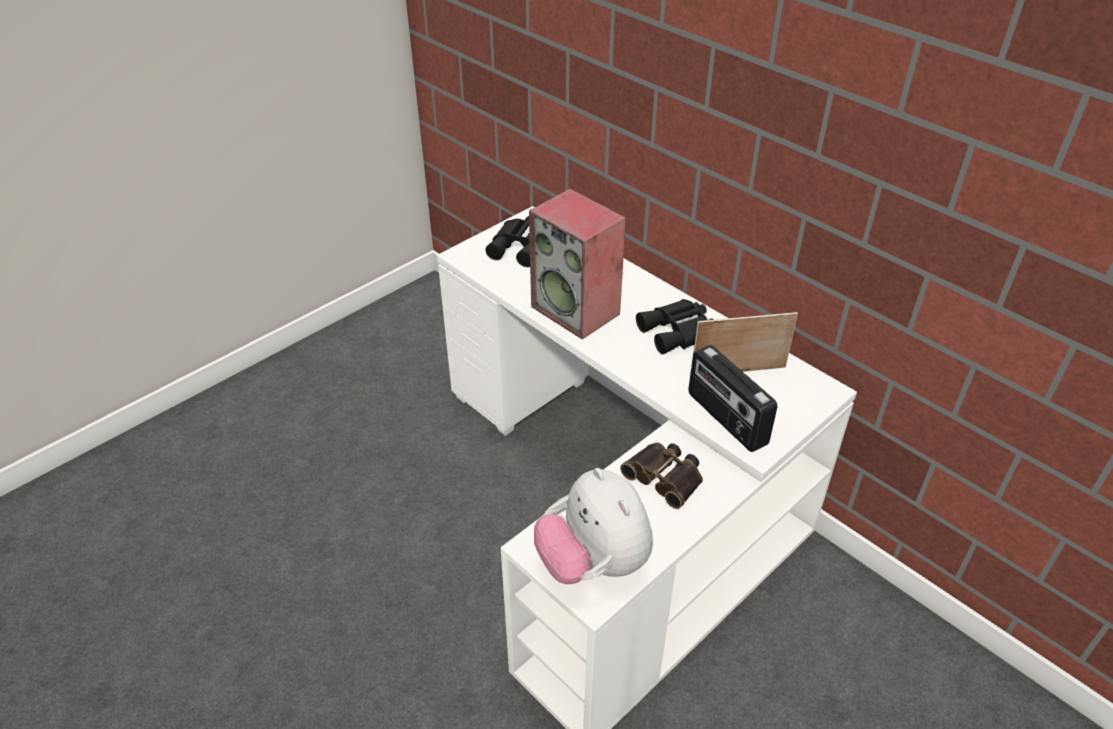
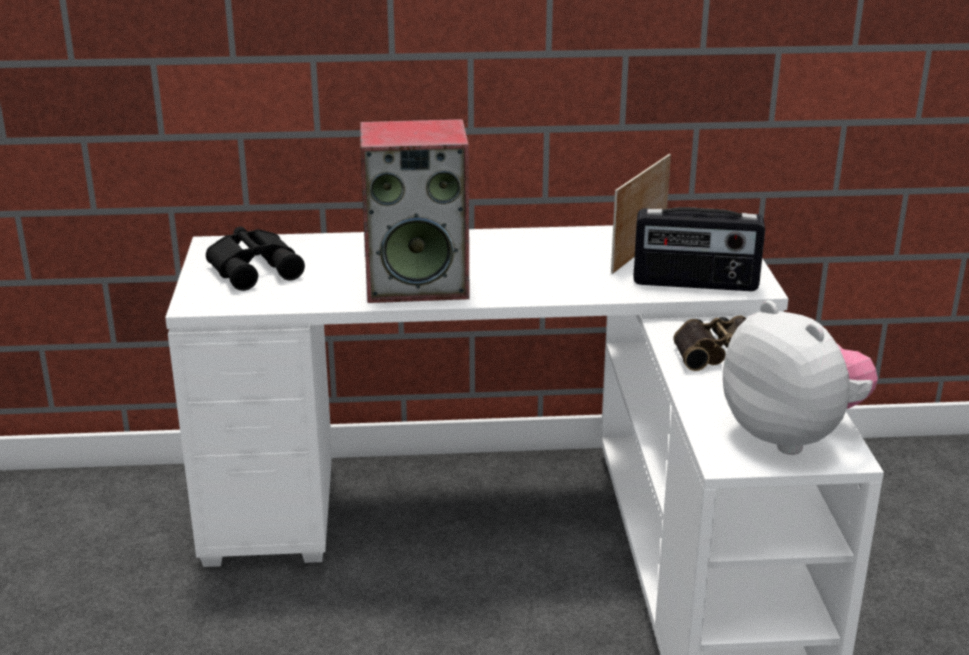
camera: 50 degrees left, 15 degrees down
(593, 563) = (792, 435): plush toy -> plush toy turned 135 degrees counterclockwise
(678, 332) = (540, 254): black binoculars -> none

